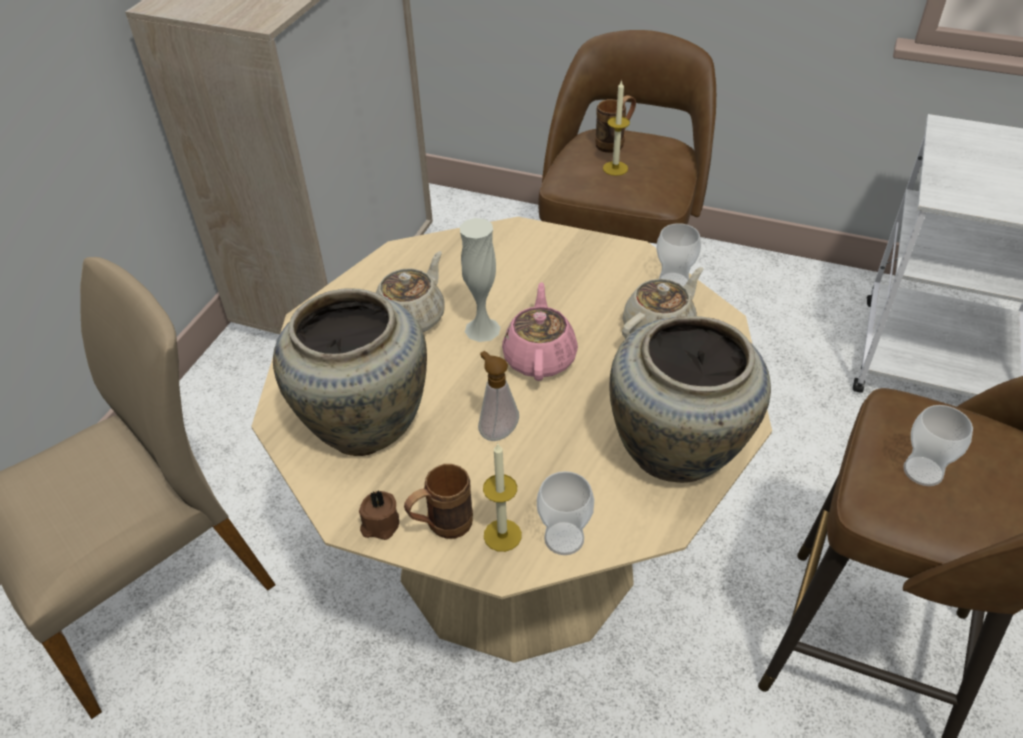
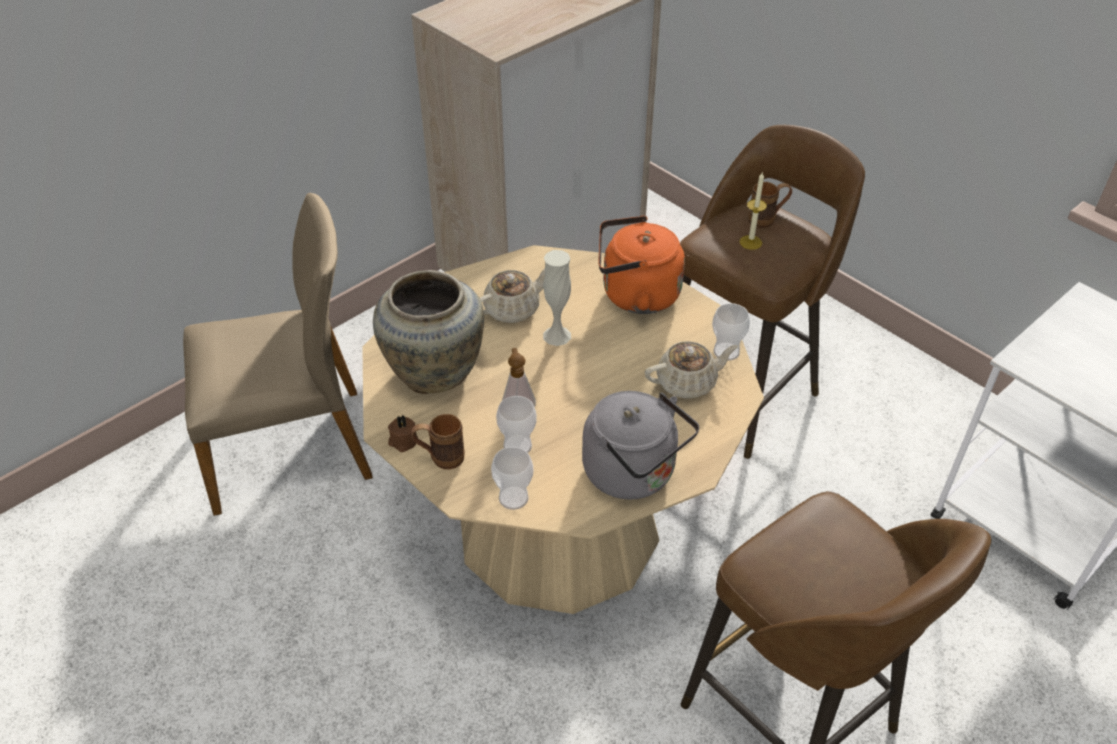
camera: 25 degrees right, 0 degrees up
(502, 535) = (475, 479): candle -> none
(537, 257) = (635, 295): none -> orange kettle
(540, 357) = (584, 371): pink teapot -> none
(679, 451) = (634, 474): beige vase -> grey kettle
(923, 471) = (805, 559): cup -> cup (517, 446)

